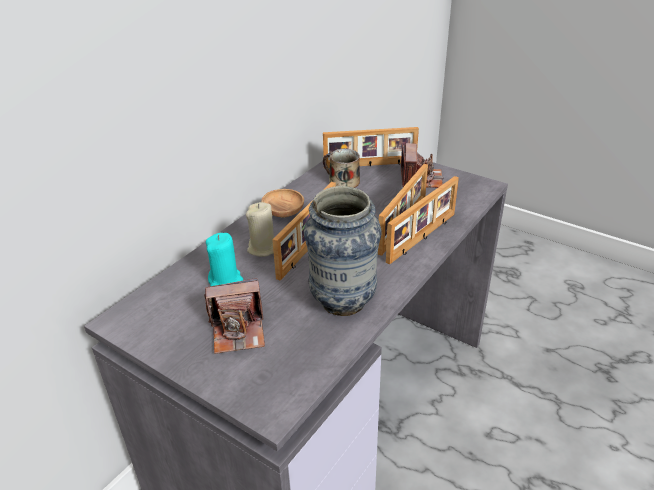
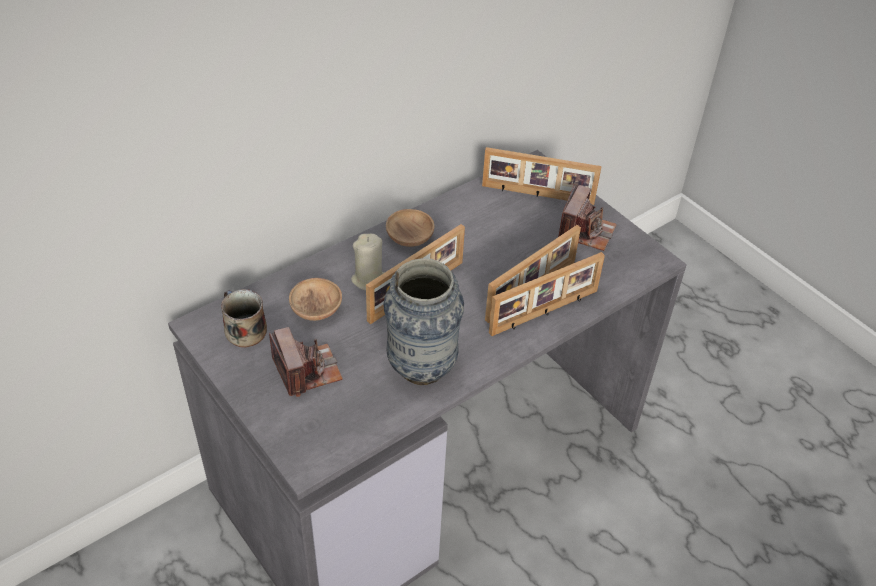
camera: 15 degrees right, 10 degrees up
(226, 281) = (316, 309): turquoise candle -> brown bowl
(238, 331) = (307, 371): camera -> camera turned 120 degrees counterclockwise
(342, 181) = (494, 211): mug -> mug (244, 330)

